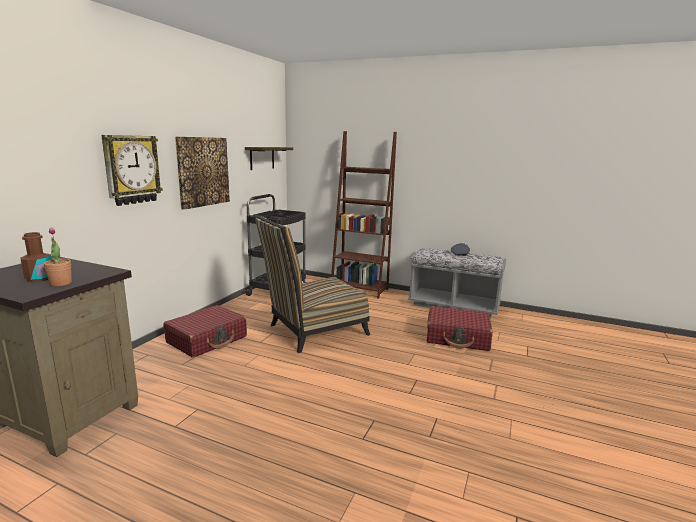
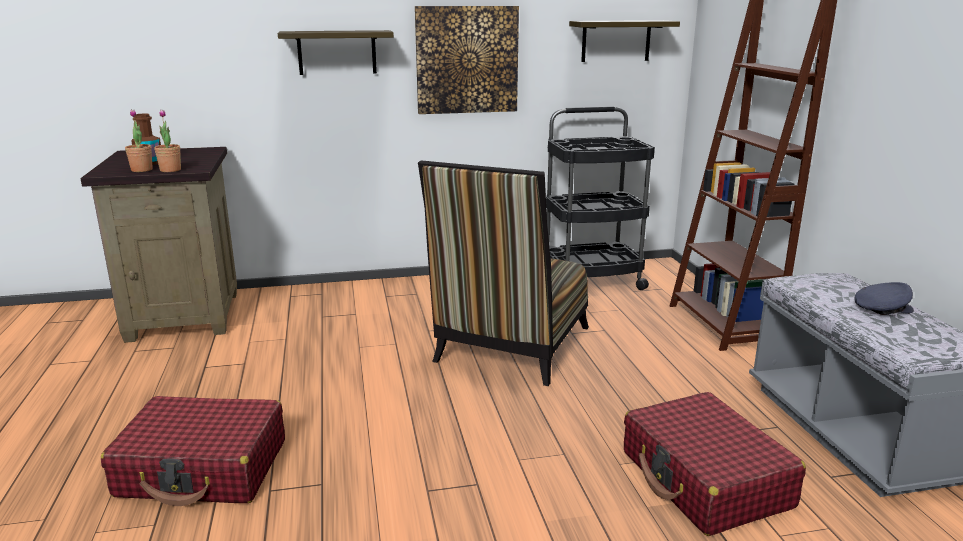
camera: 55 degrees right, 5 degrees up
(90, 277) = (170, 170): none -> potted plant
(131, 169) = (337, 52): wall clock -> shelf
(207, 340) = (391, 303): red suitcase -> red suitcase (203, 468)
(313, 331) = (509, 348): chair -> chair turned 90 degrees counterclockwise

